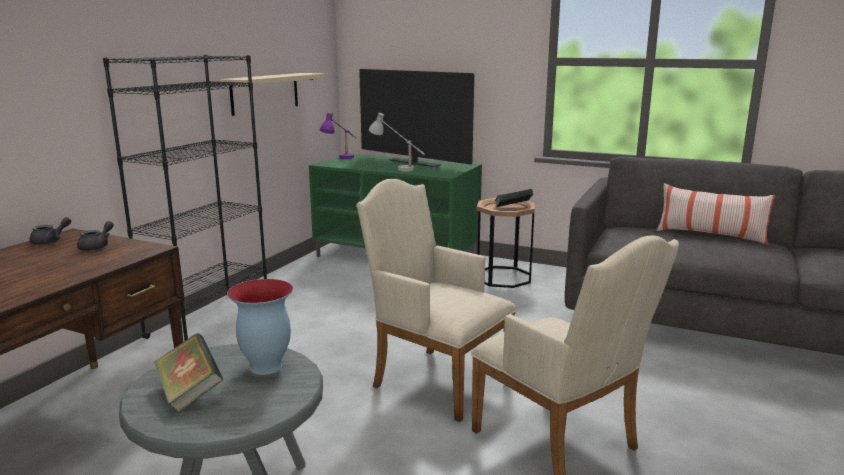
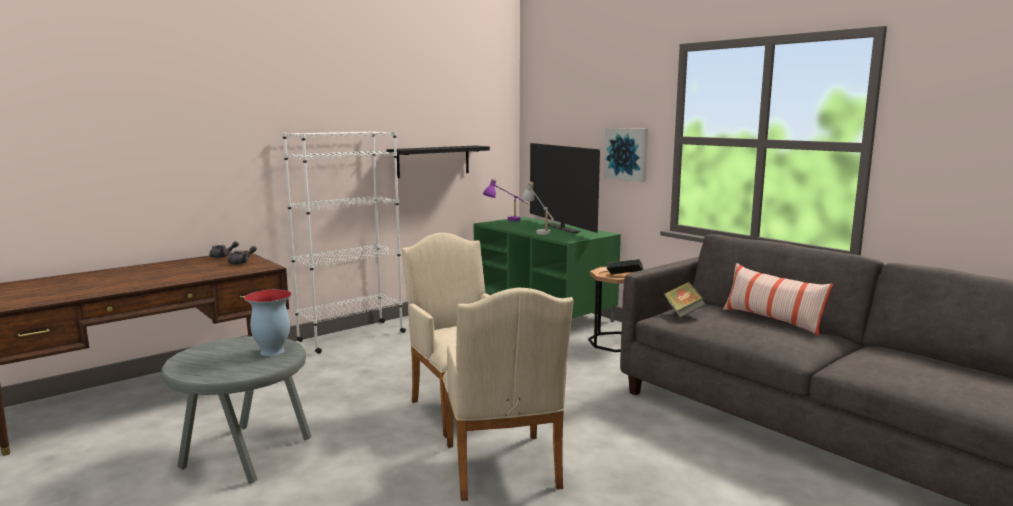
camera: 25 degrees right, 5 degrees down
(190, 392) = (213, 357): book -> book (683, 312)
(210, 320) = (351, 337): black bookcase -> white bookcase
(265, 93) = (433, 161): beige shelf -> black shelf
(487, 78) = (626, 154): none -> picture

